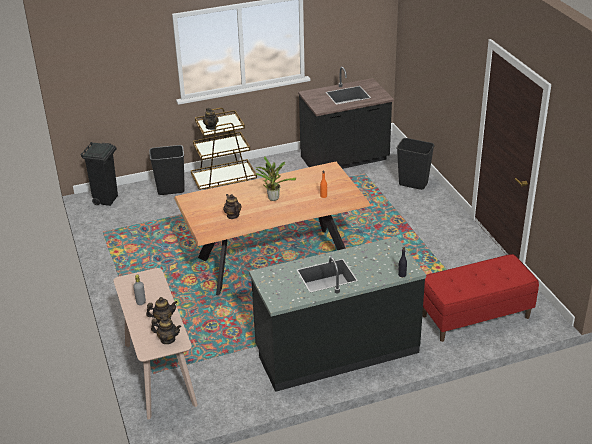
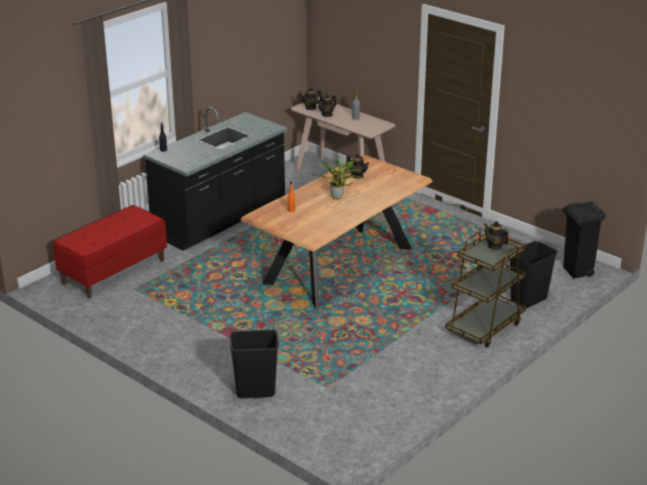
camera: 150 degrees right, 5 degrees down
(345, 160) = (371, 400): black counter -> none

